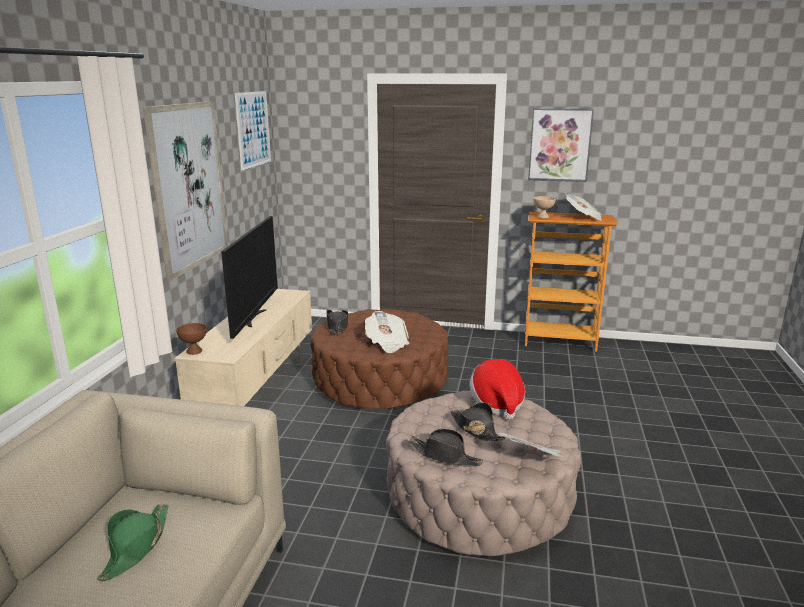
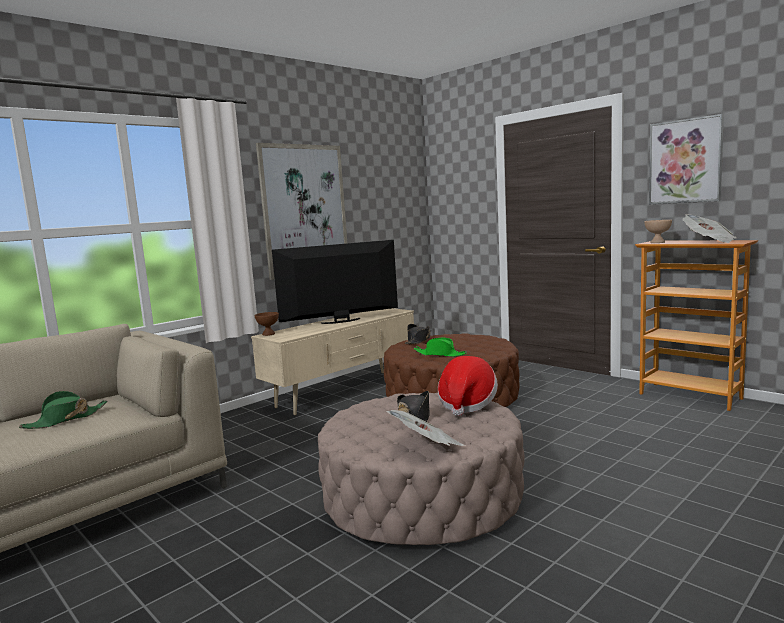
camera: 35 degrees right, 10 degrees down
(253, 129) = (396, 174): picture -> none
(254, 318) = (341, 321): television -> television turned 150 degrees counterclockwise
(387, 343) = (440, 354): newspaper -> green hat
(445, 456) = (356, 428): black hat -> none

